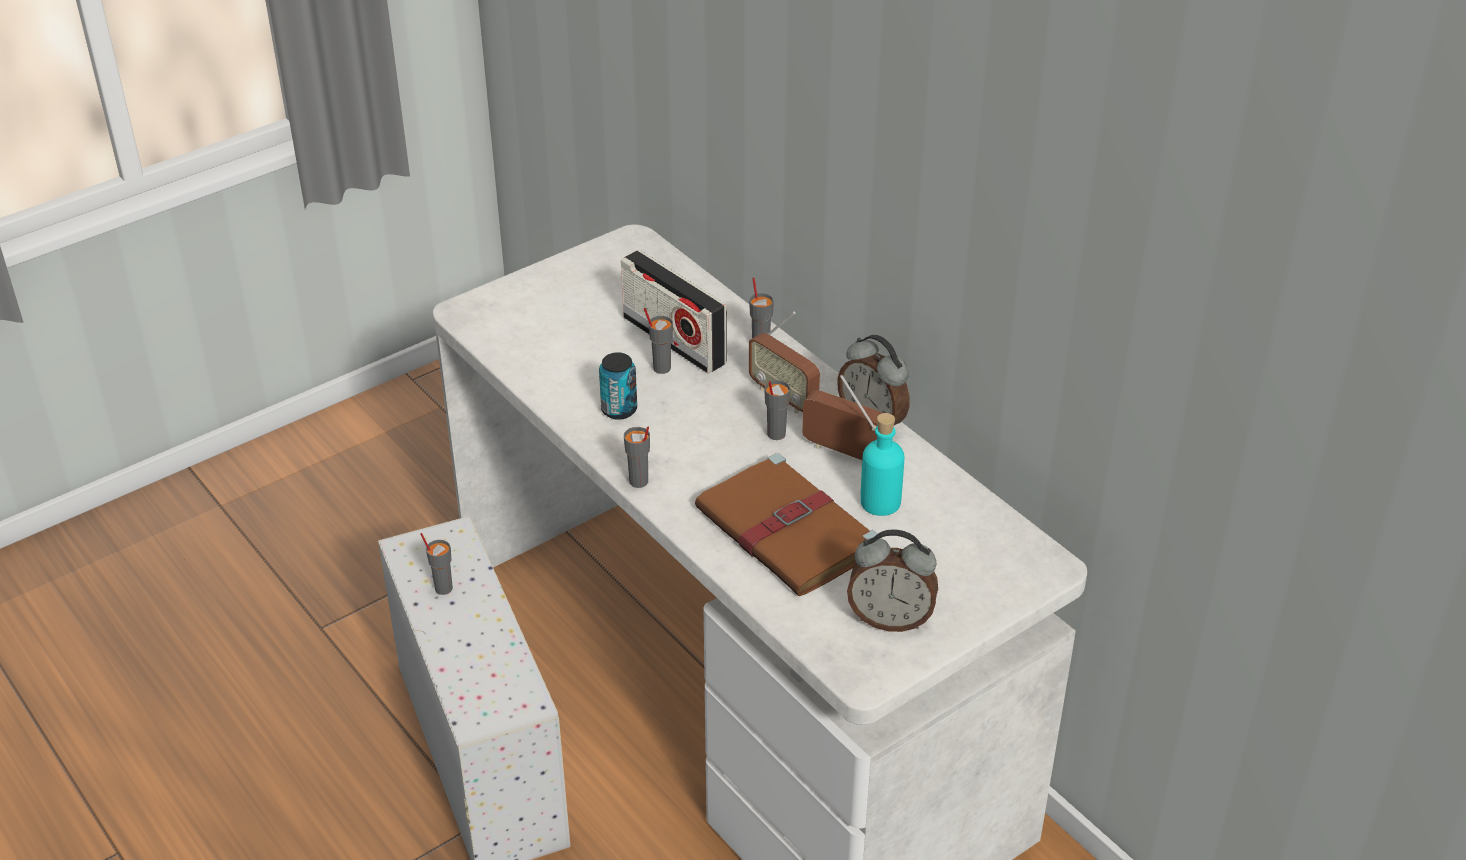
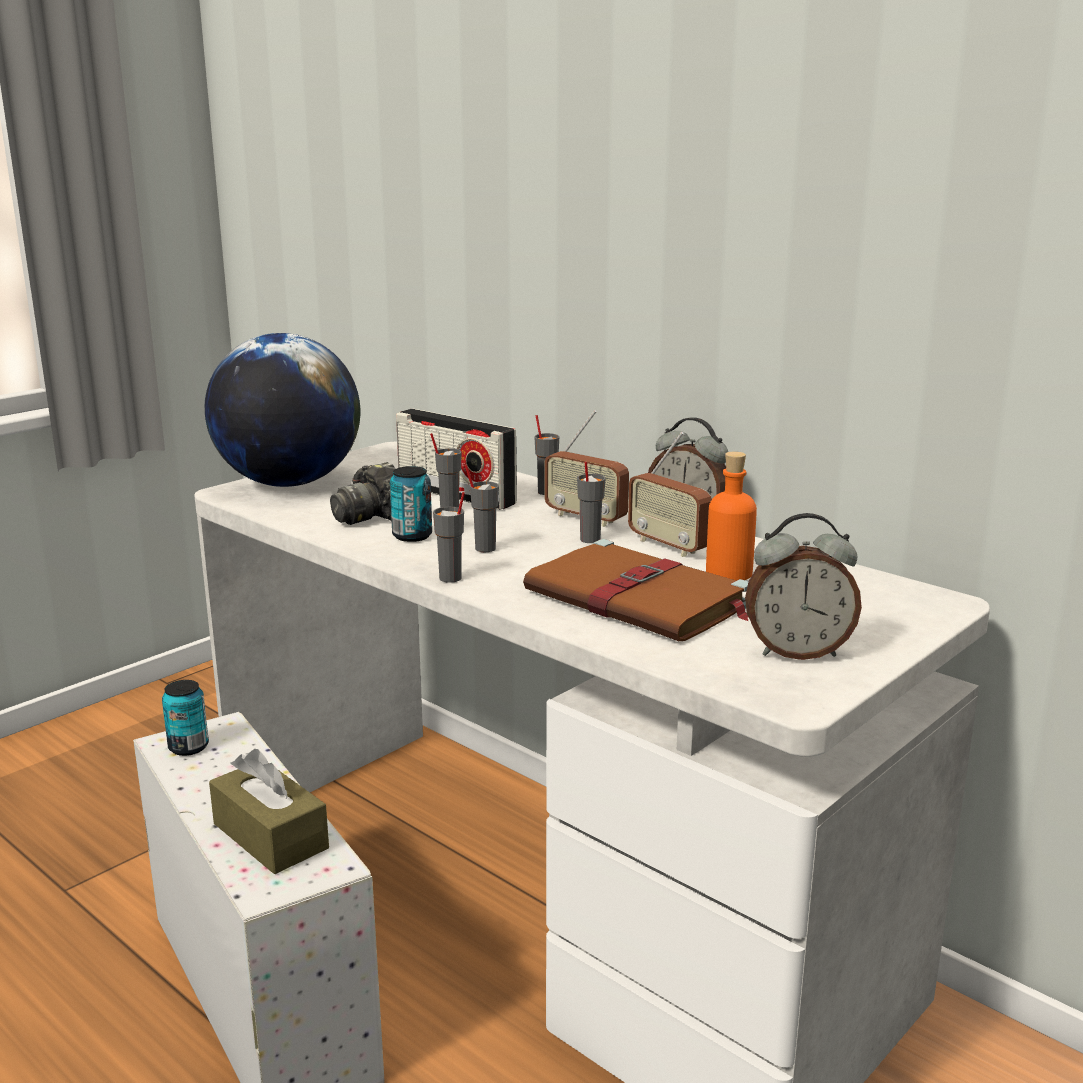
camera: 10 degrees left, 20 degrees down
(424, 556) = (188, 747): none -> can
(443, 588) = (213, 771): grey cup -> grey cup (484, 548)
(484, 666) = (270, 836): none -> brown tissue box
(521, 302) = (289, 483): none -> globe
(589, 372) = (372, 517): none -> camera
(843, 453) = (668, 546): radio -> radio turned 150 degrees counterclockwise
(880, 502) = (728, 573): turquoise bottle -> orange bottle

